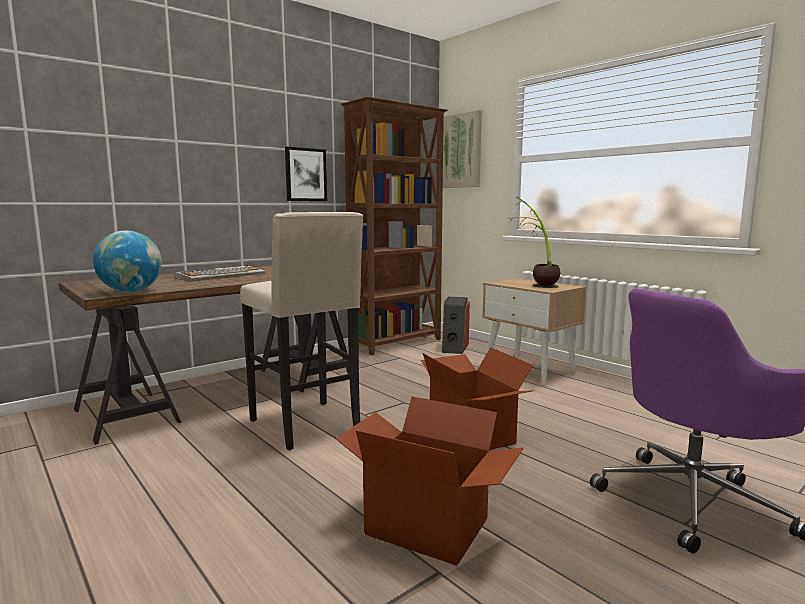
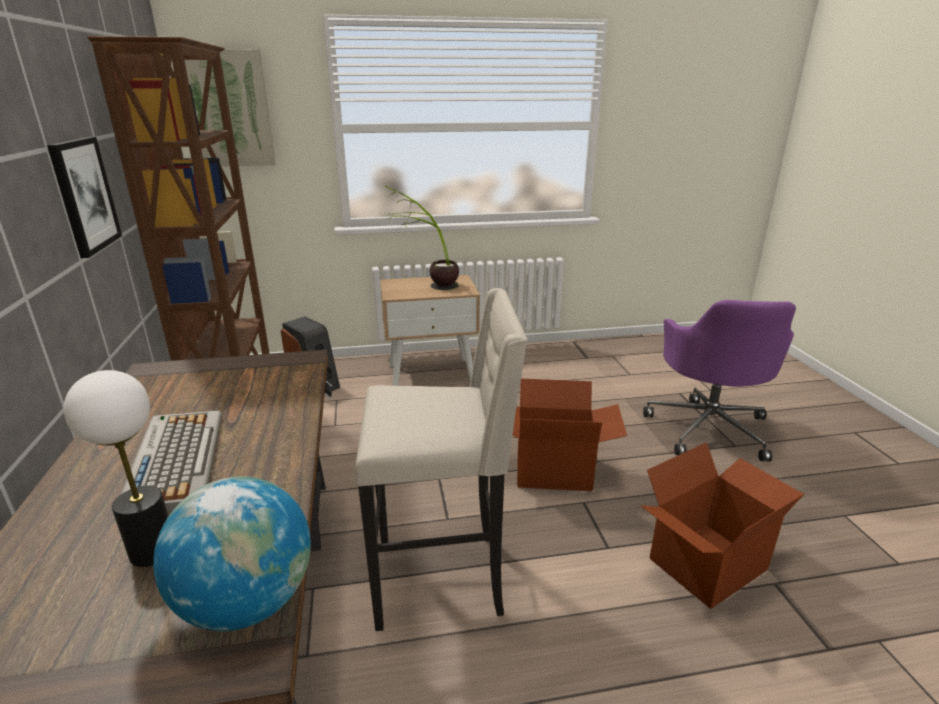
camera: 60 degrees left, 15 degrees up
(158, 282) = (152, 550): none -> table lamp

